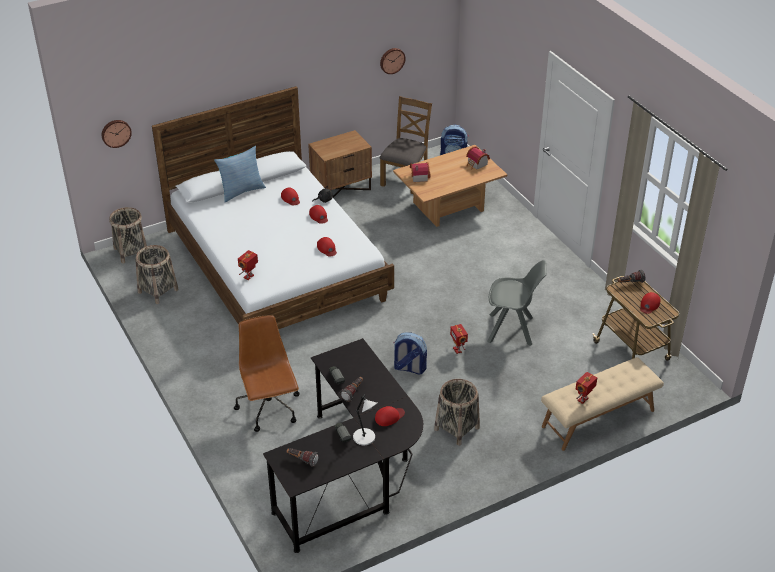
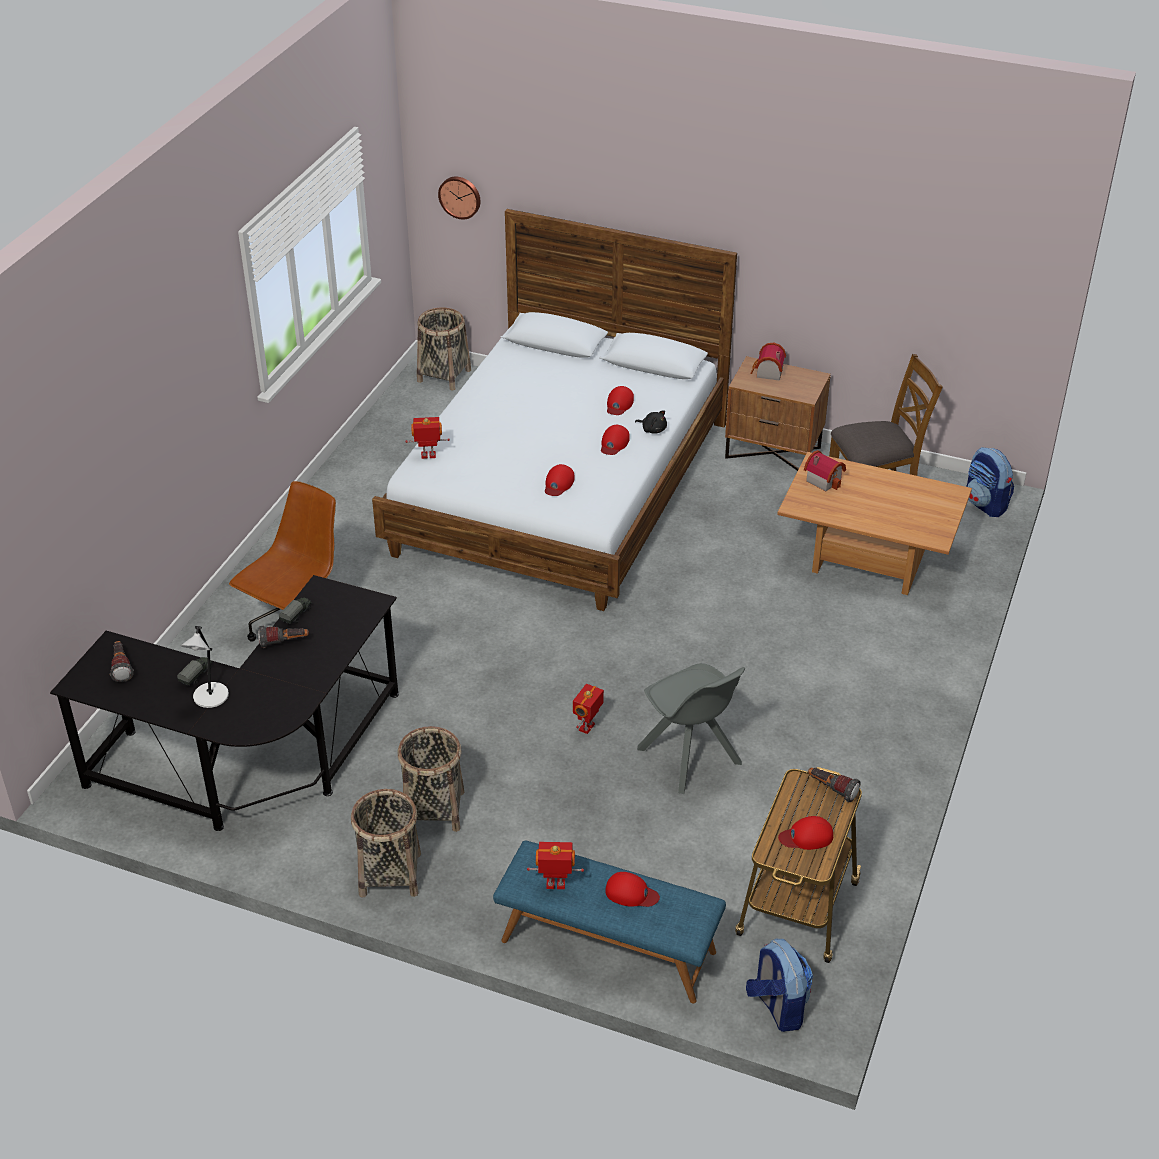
camera: 50 degrees right, 0 degrees up
(158, 291) = (402, 432): basket -> basket (390, 874)
(241, 191) = (582, 363): pillow -> none
(389, 417) = (269, 697): red cap -> red cap (631, 893)
(392, 60) = (919, 288): wall clock -> none
(409, 368) = (500, 703): backpack -> backpack (777, 1007)
(477, 164) = (928, 513): toy house -> toy house (767, 373)
(598, 419) = (607, 947): beige bench -> blue bench

